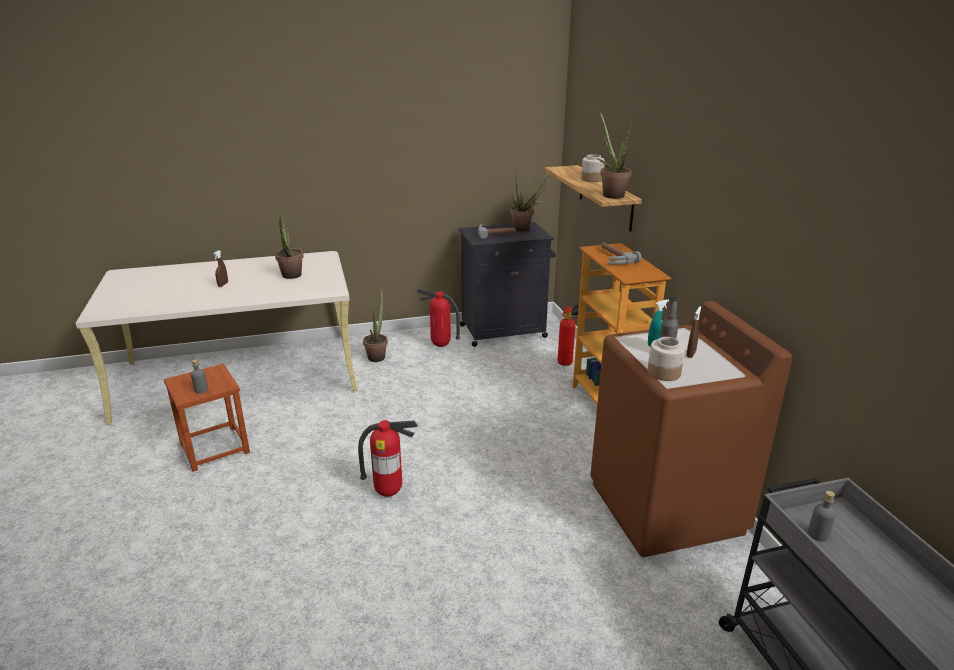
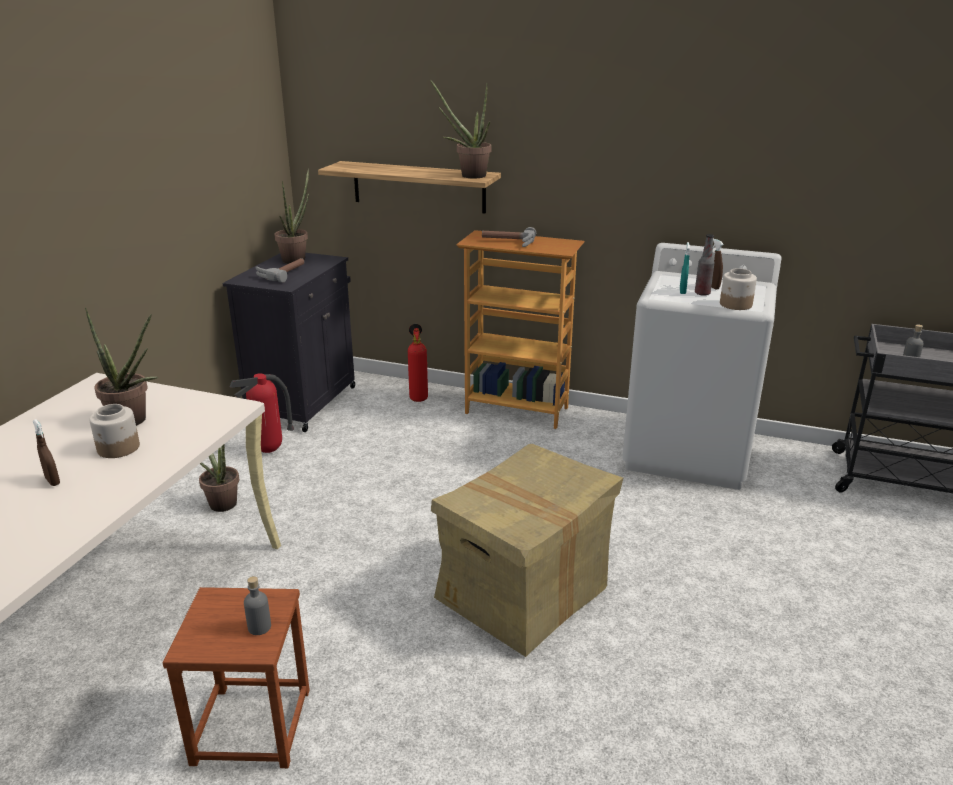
camera: 55 degrees left, 0 degrees up
(389, 492) = (523, 594): fire extinguisher -> cardboard box
(591, 179) = (405, 169): jar -> jar (118, 448)
(666, 508) = (689, 451): brown washing machine -> white washing machine

